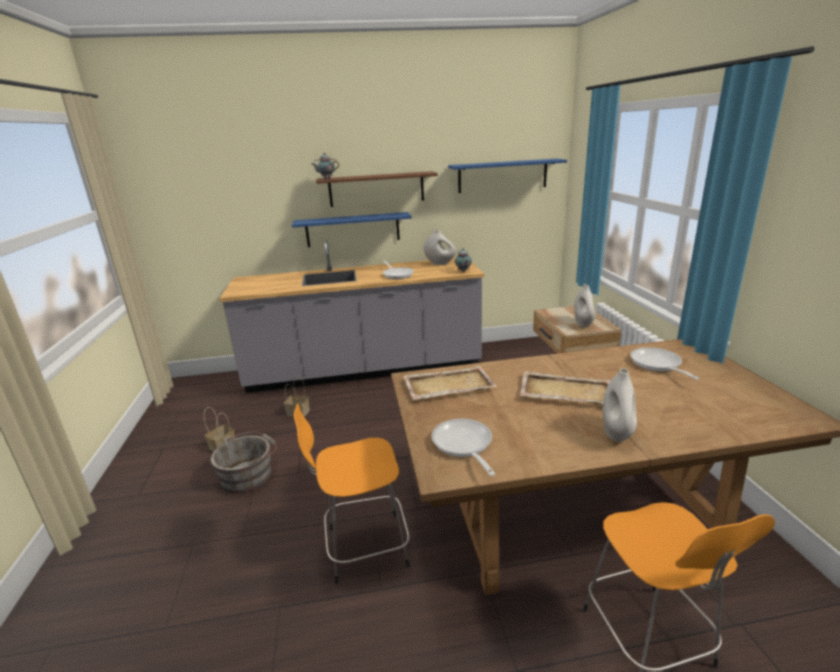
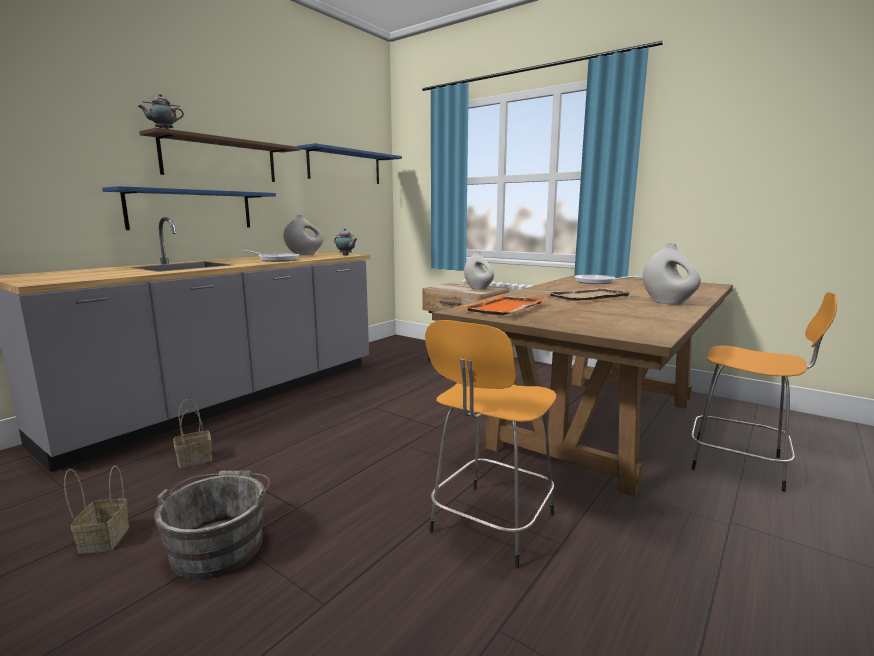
camera: 45 degrees left, 10 degrees down
(447, 385) = (504, 308): beige tray -> orange tray
(463, 445) = (614, 324): frying pan -> none

